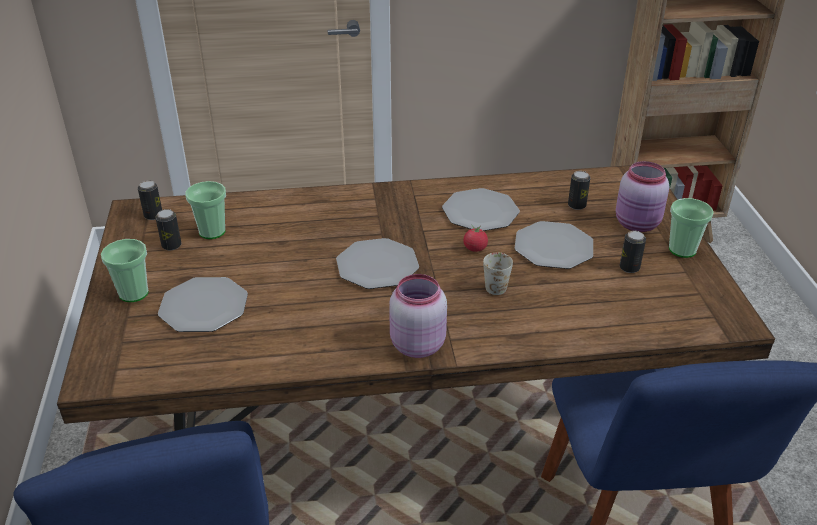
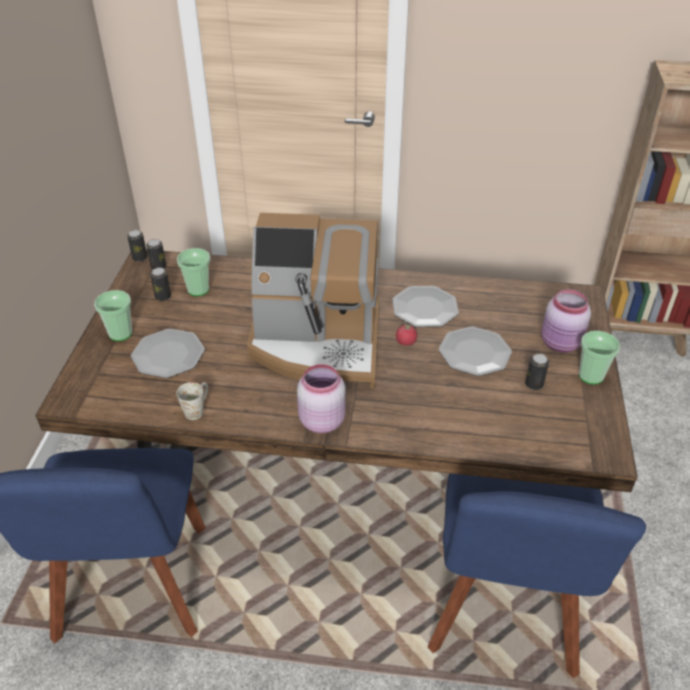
camera: 15 degrees right, 5 degrees up
(377, 265) = (318, 343): plate -> coffee machine
(496, 284) = (410, 378): white mug -> white mug (197, 409)
(576, 205) = (513, 316): can -> can (140, 258)

